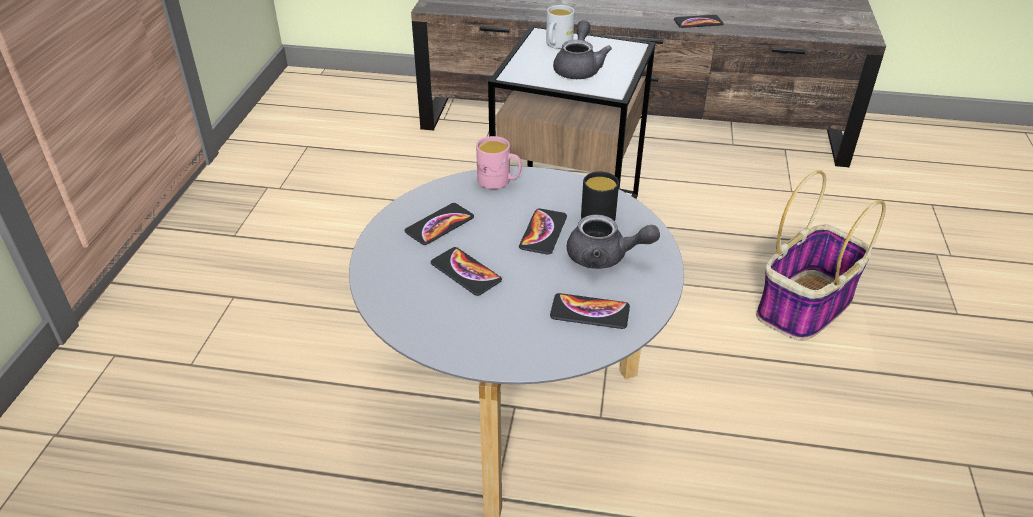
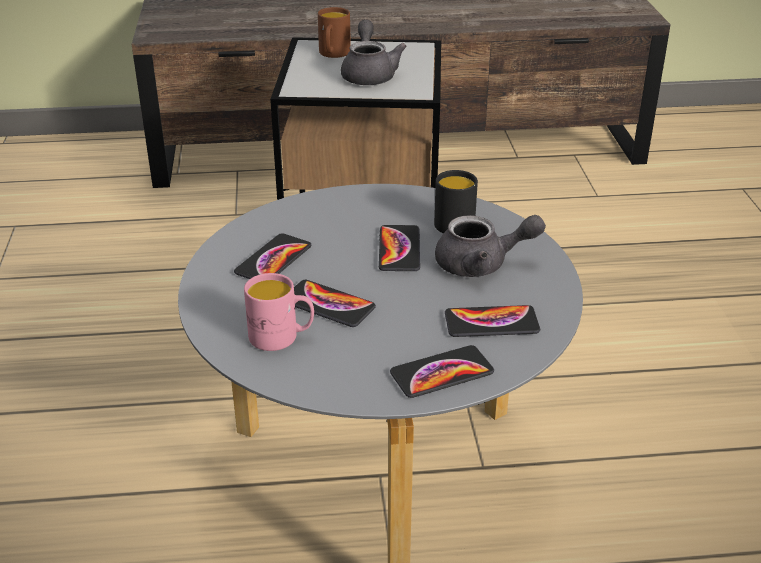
camera: 15 degrees left, 5 degrees down
(499, 182) = (323, 205): pink mug -> pink mug (282, 337)
(557, 45) = (333, 54): white mug -> brown mug
(698, 22) = (467, 22): phone -> phone (442, 373)
(804, 307) = (657, 310): basket -> none

